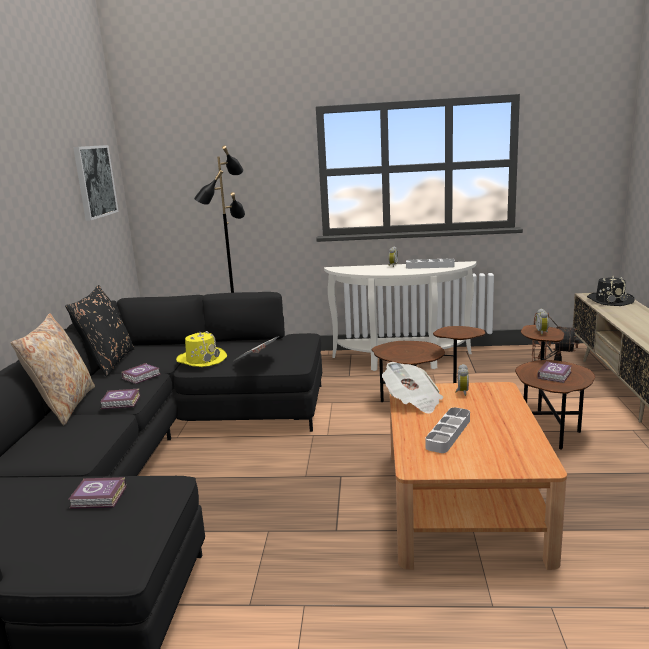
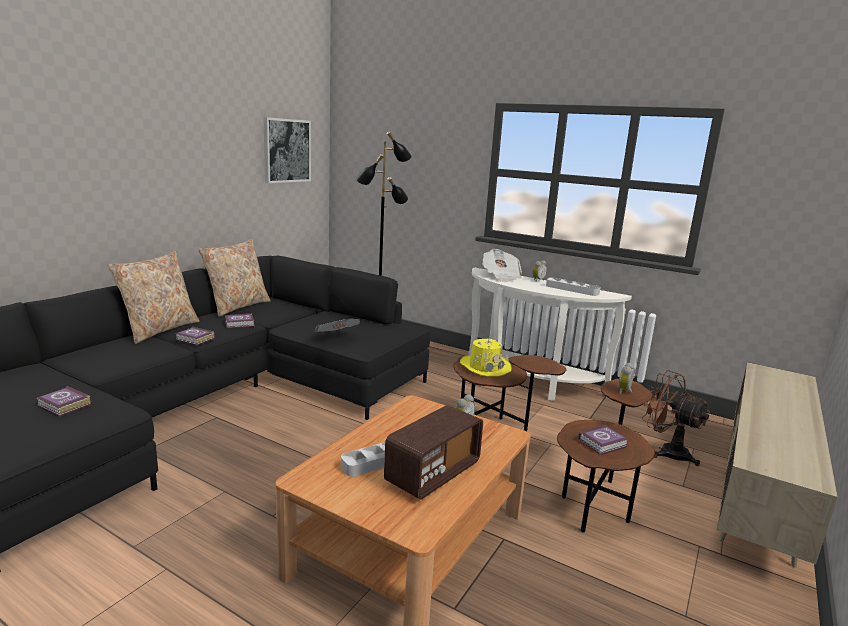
camera: 25 degrees right, 0 degrees up
(108, 362) = (237, 306): black pillow -> beige pillow
(201, 359) = (301, 323): yellow hat -> yellow hat (485, 366)
(413, 402) = (402, 417): newspaper -> newspaper (501, 277)
(495, 430) = (433, 474): none -> radio
(610, 300) = (779, 382): black hat -> none

